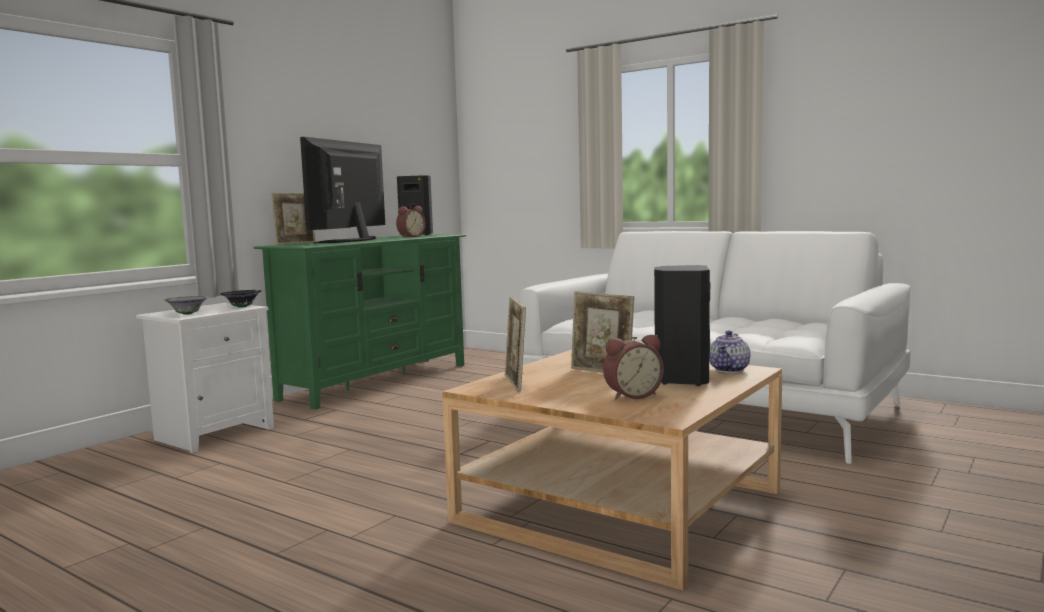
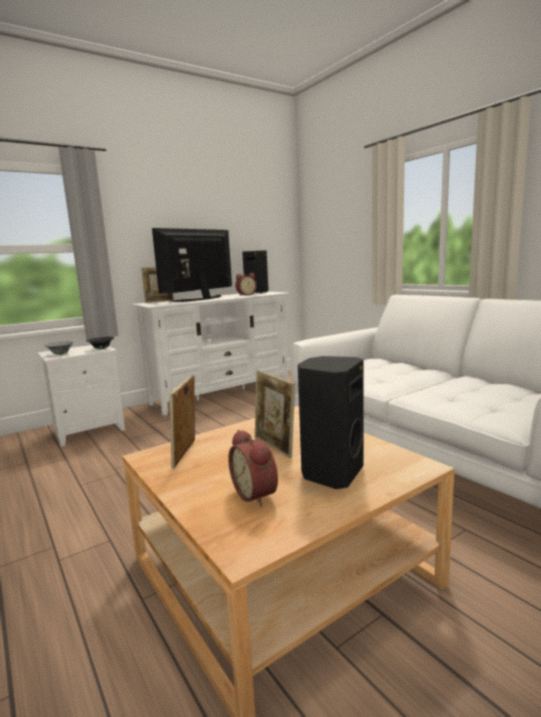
camera: 20 degrees right, 5 degrees up
(376, 381) = (221, 394): green tv stand -> white tv stand
(632, 395) = (257, 494): alarm clock -> alarm clock turned 60 degrees clockwise
(730, 370) = (395, 463): teapot -> none

